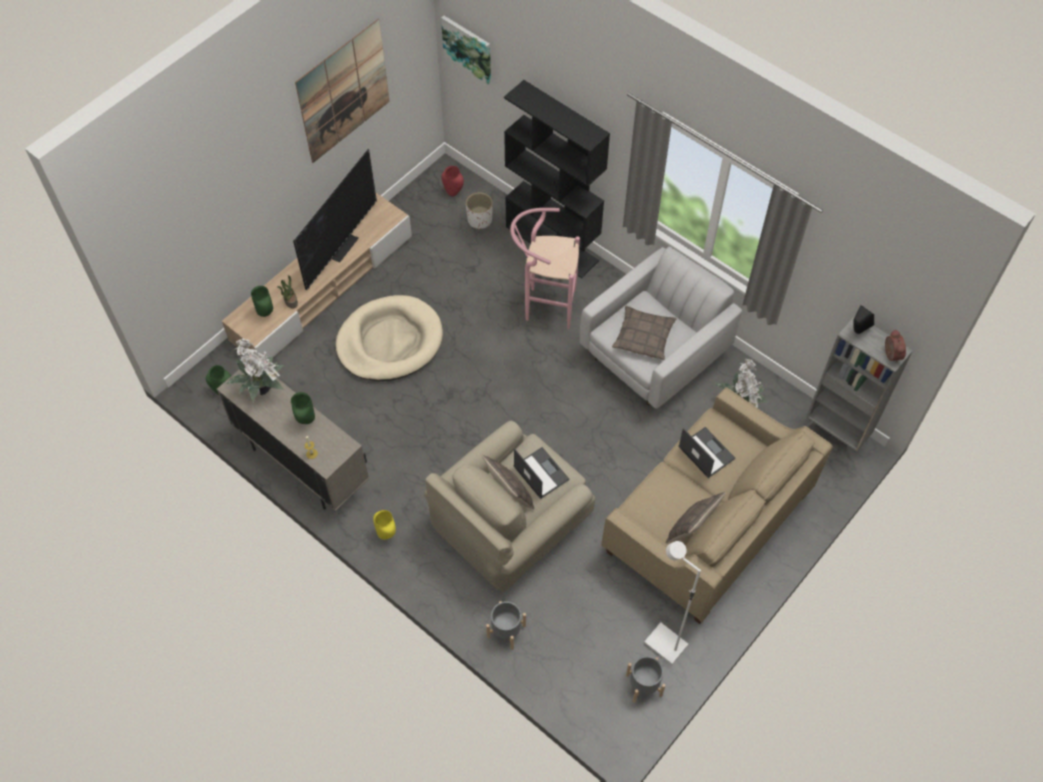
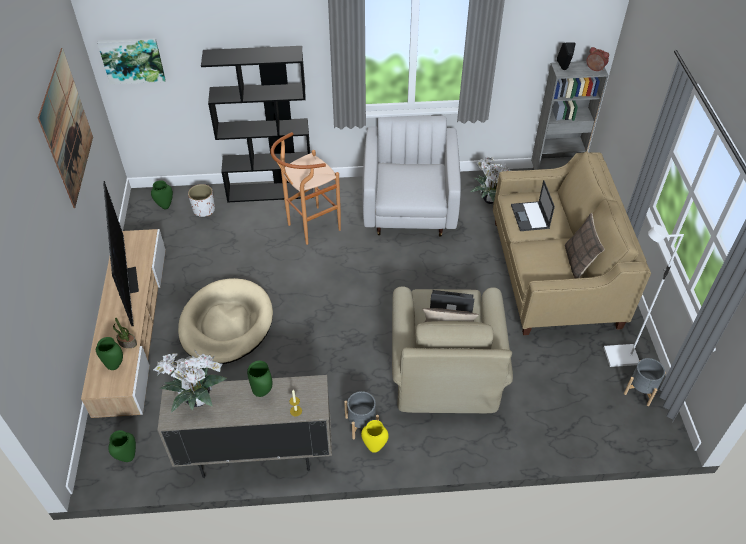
camera: 45 degrees left, 10 degrees down
(453, 192) = (165, 206): red vase -> green vase
(506, 631) = (527, 435): grey planter -> grey planter (361, 424)
(544, 306) = (309, 228): pink stool -> brown stool
(643, 337) = (412, 185): pillow -> none
(706, 452) = (530, 217): laptop -> laptop turned 105 degrees counterclockwise

